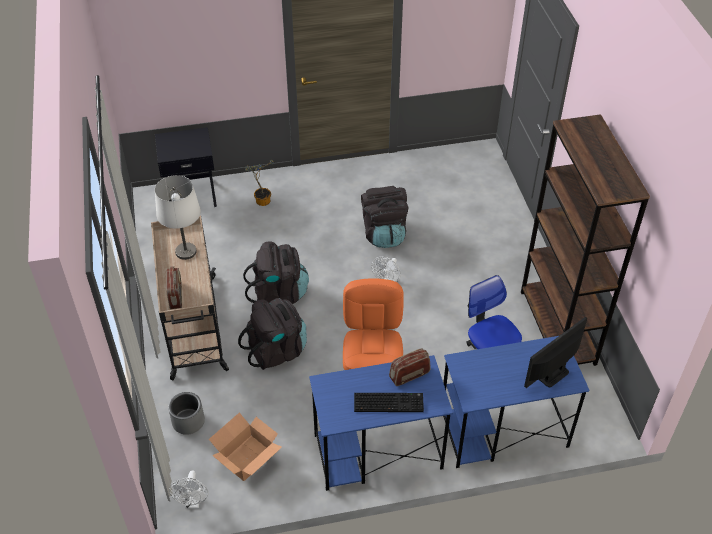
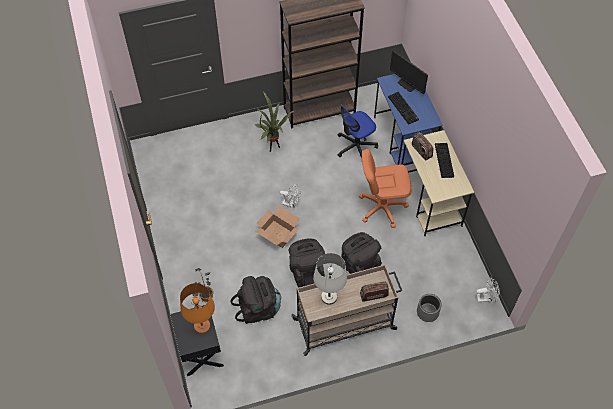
camera: 95 degrees left, 10 degrees up
(185, 150) = (202, 326): none -> orange table lamp
(246, 458) = (448, 272): cardboard box -> cardboard box (278, 234)
(377, 452) = (430, 202): blue desk -> beige desk
(384, 233) = (240, 209): black backpack -> black backpack (258, 309)
(486, 271) = (273, 146): none -> potted plant
(499, 363) = (404, 108): none -> keyboard

